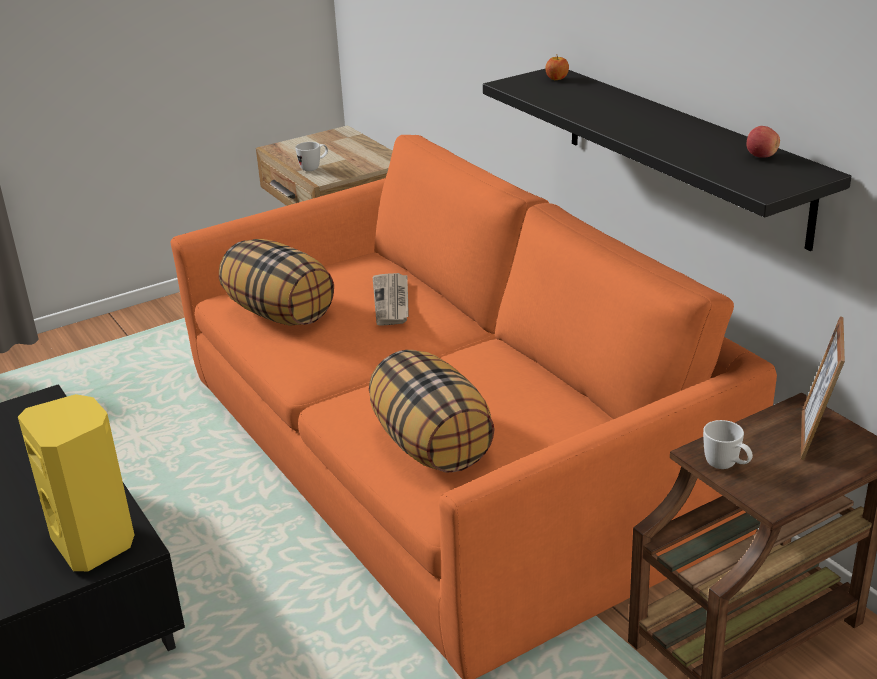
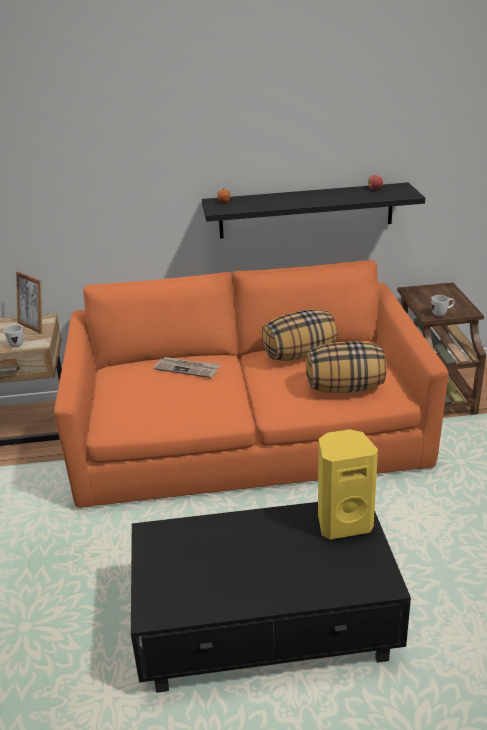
camera: 65 degrees left, 0 degrees up
(281, 314) = (156, 409): pillow -> pillow (299, 354)
(814, 436) = (431, 293): picture frame -> picture frame (34, 326)

